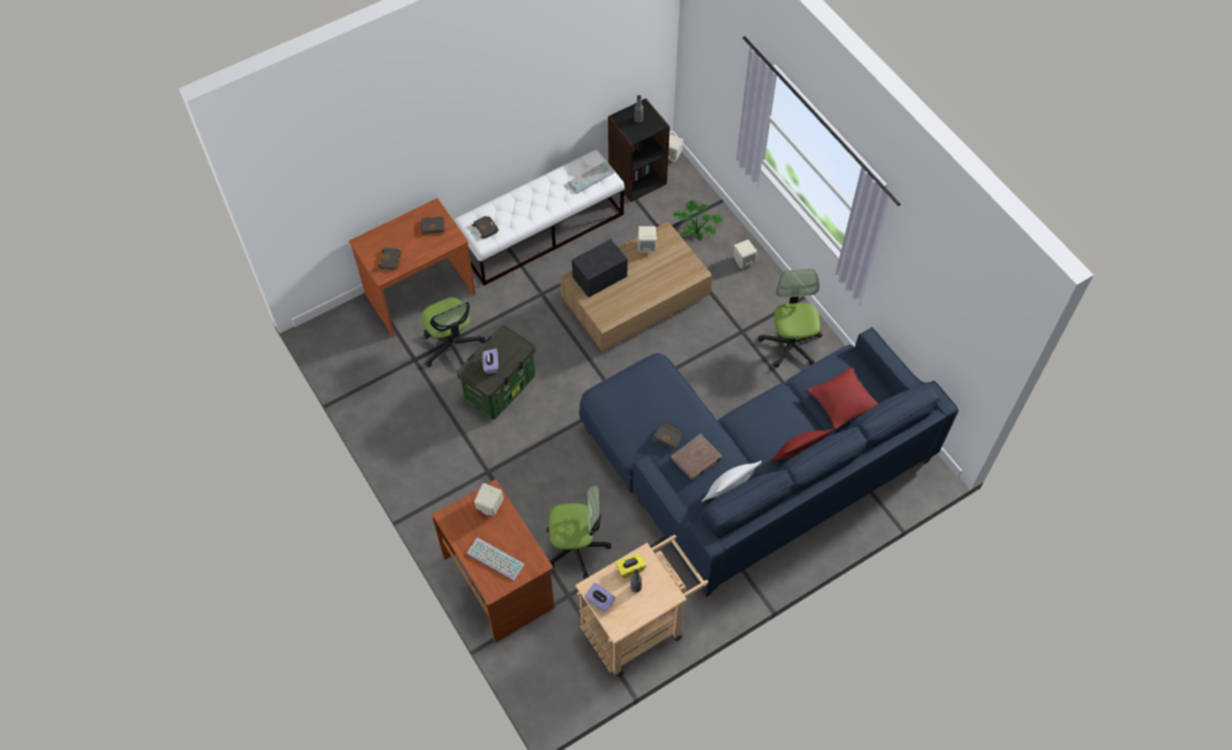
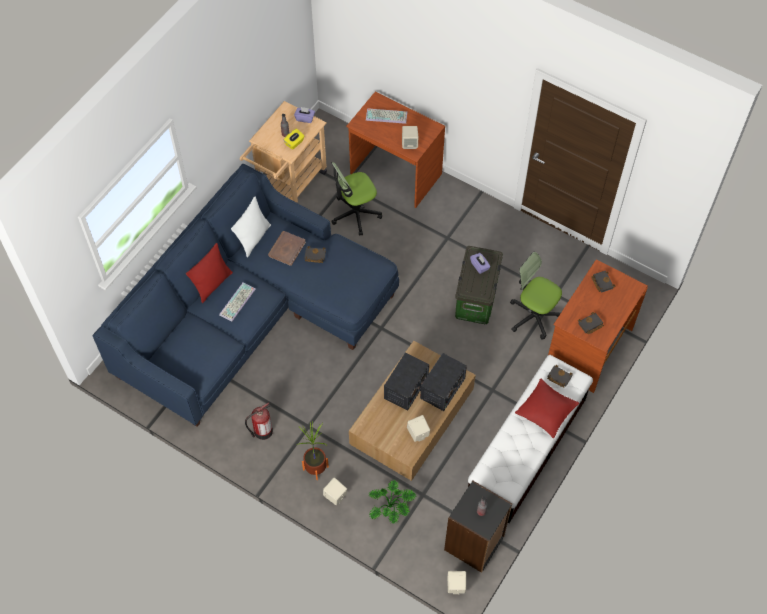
camera: 155 degrees right, 0 degrees up
(591, 177) = (501, 467): keyboard -> keyboard (238, 303)
(635, 291) = (406, 388): none -> radio
(751, 291) = (316, 468): none -> potted plant
(790, 344) = (262, 431): office chair -> fire extinguisher
(842, 402) = (192, 339): red pillow -> red pillow (546, 411)

